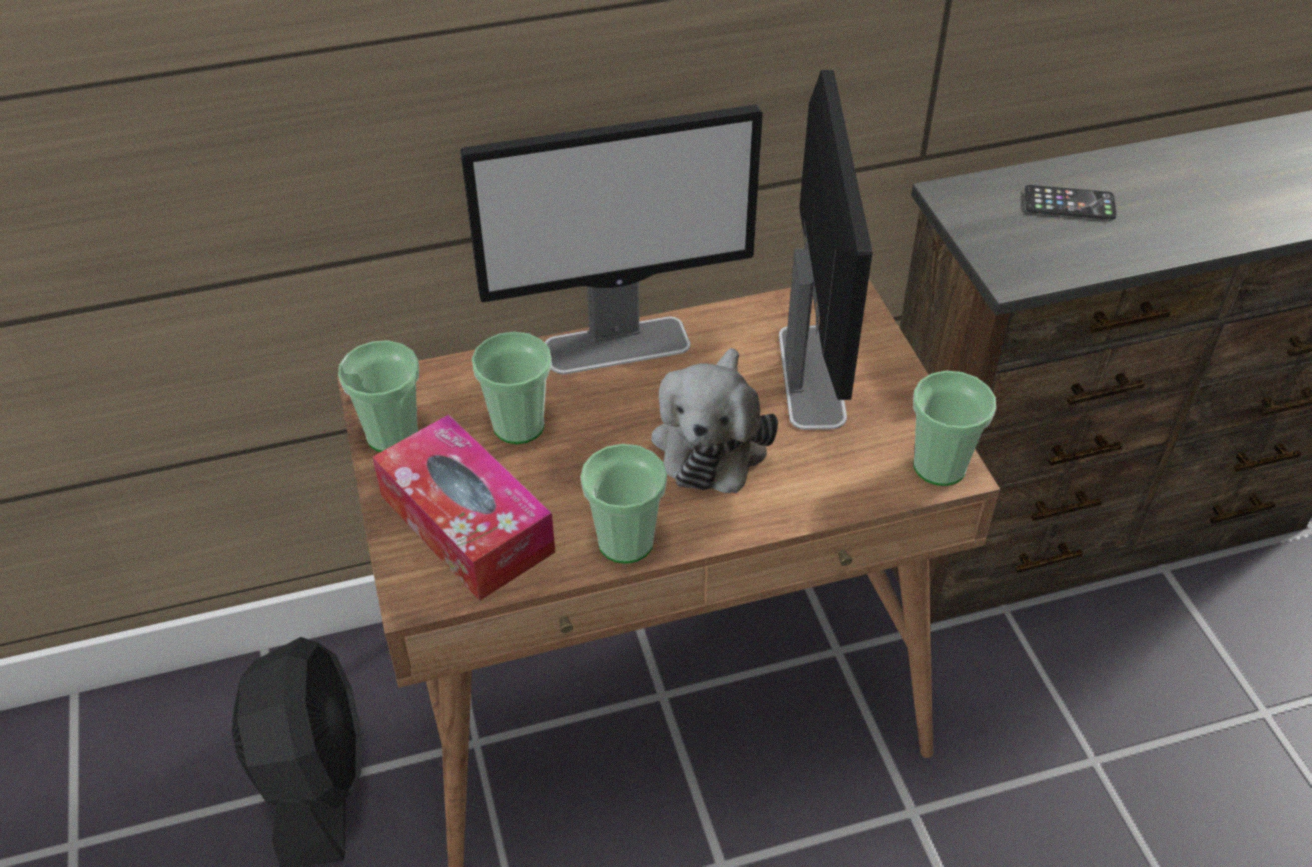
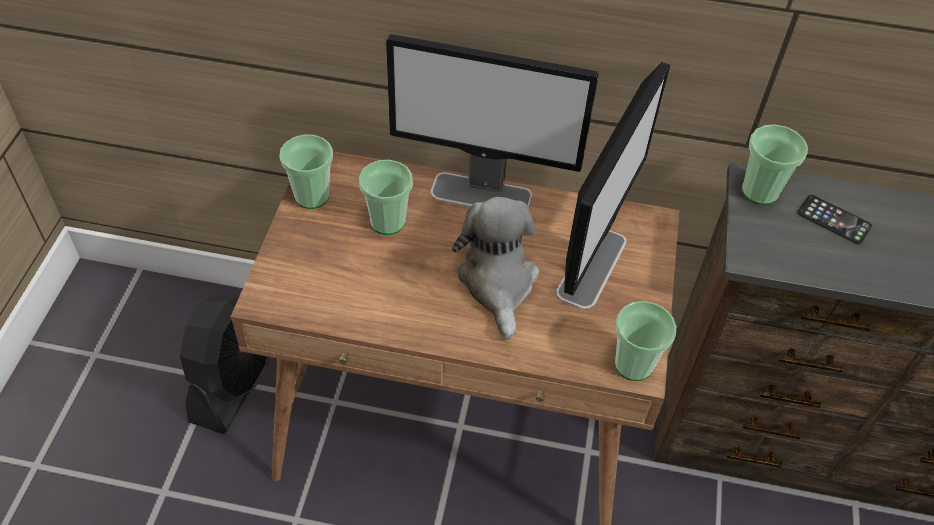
camera: 25 degrees right, 5 degrees up
(466, 523) = (317, 270): tissue box -> none
(625, 542) = (400, 324): cup -> cup (759, 191)
(712, 440) = (498, 282): plush toy -> plush toy turned 135 degrees clockwise

